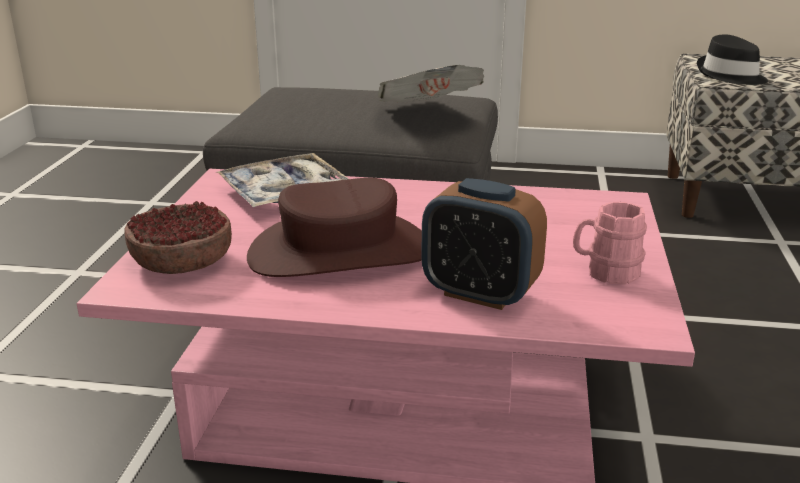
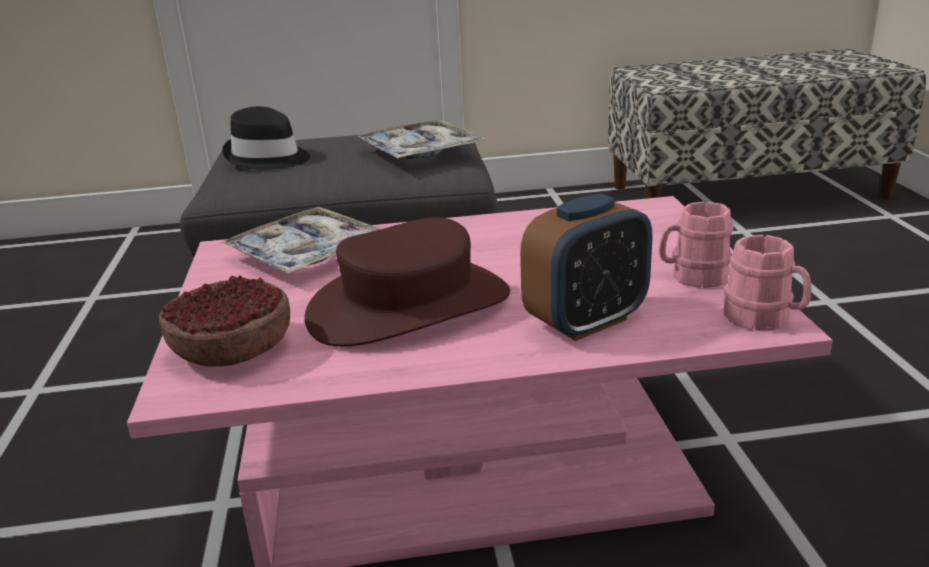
camera: 15 degrees left, 0 degrees up
(429, 115) = (420, 152): newspaper -> tray
(480, 293) = (586, 321): alarm clock -> alarm clock turned 45 degrees counterclockwise
(643, 322) = (764, 319): none -> pink mug
(730, 76) = (672, 81): black hat -> black hat (267, 158)

